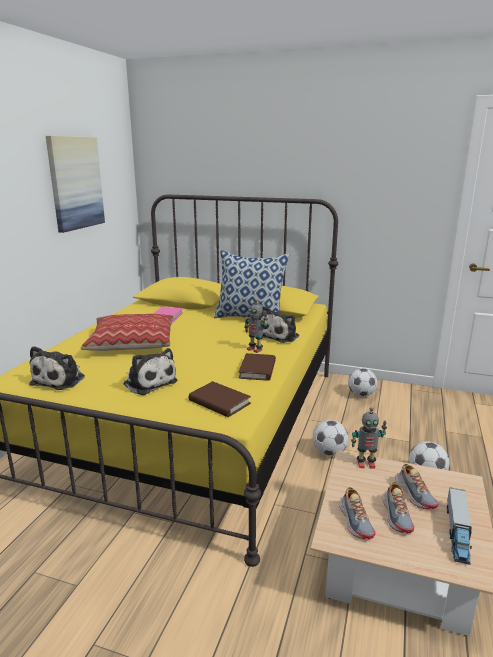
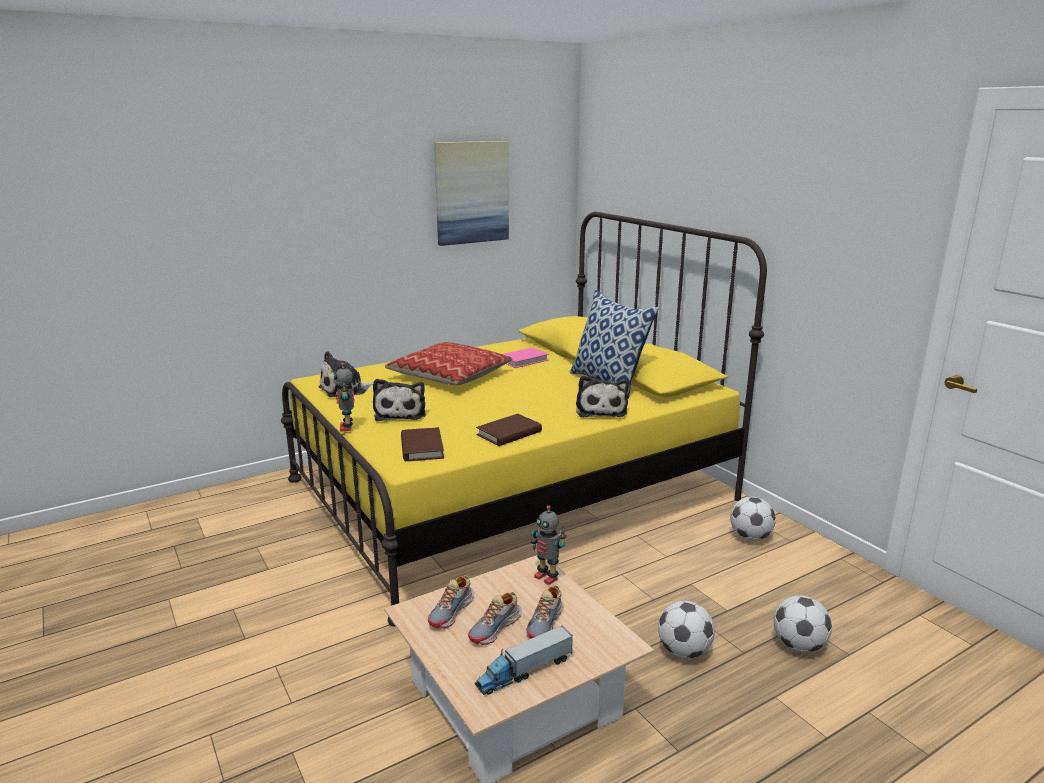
camera: 40 degrees right, 0 degrees up
(255, 349) = (546, 415): toy robot -> toy robot (347, 427)
(280, 336) = (600, 410): plush toy -> plush toy turned 75 degrees counterclockwise
(329, 452) = (607, 576): football -> football (798, 645)

